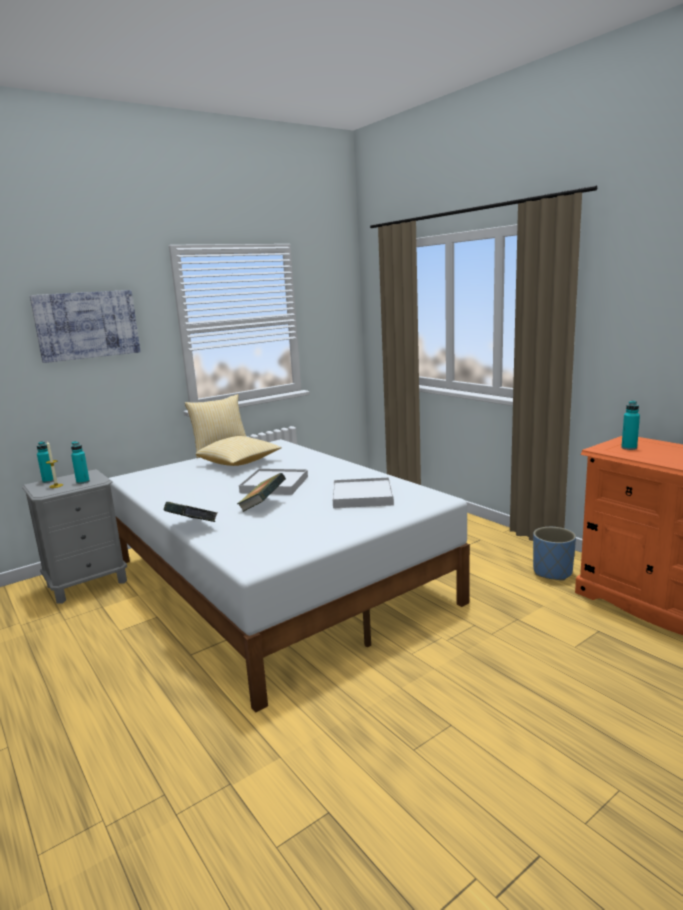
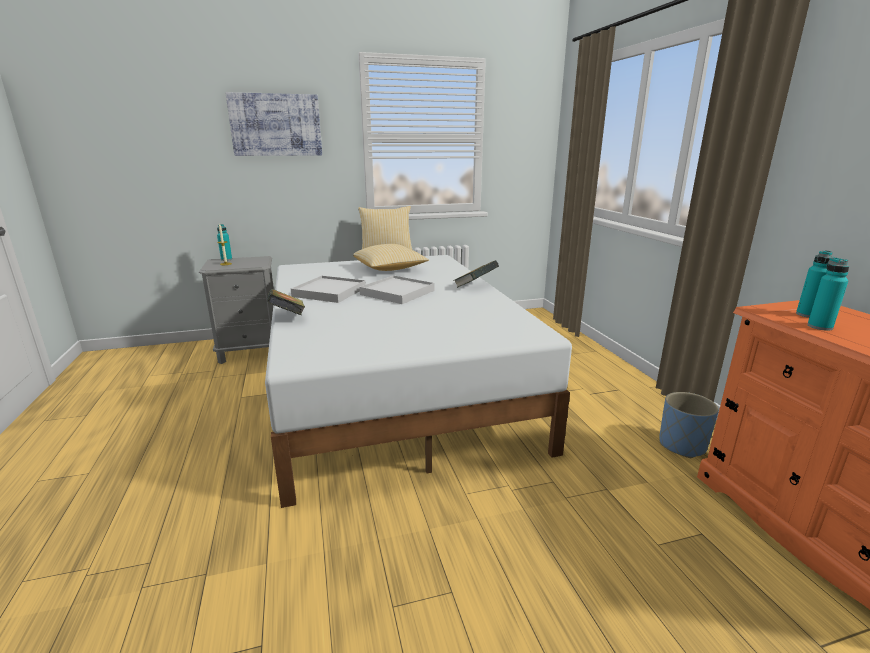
camera: 20 degrees right, 5 degrees up
(83, 482) = (247, 264): turquoise bottle -> turquoise bottle (819, 327)
(263, 506) = (366, 309): book -> book (475, 286)
(362, 496) = (465, 317): white tray -> white tray (330, 292)

